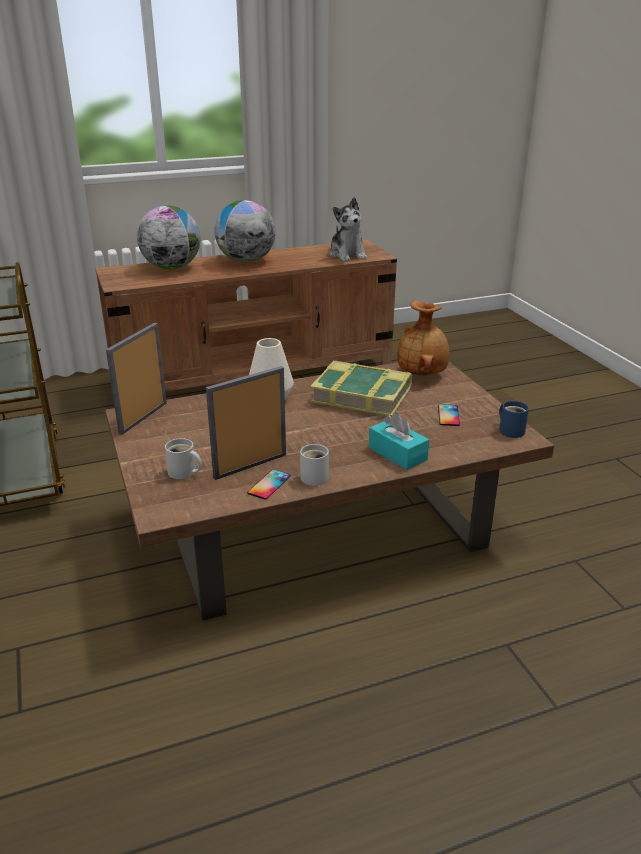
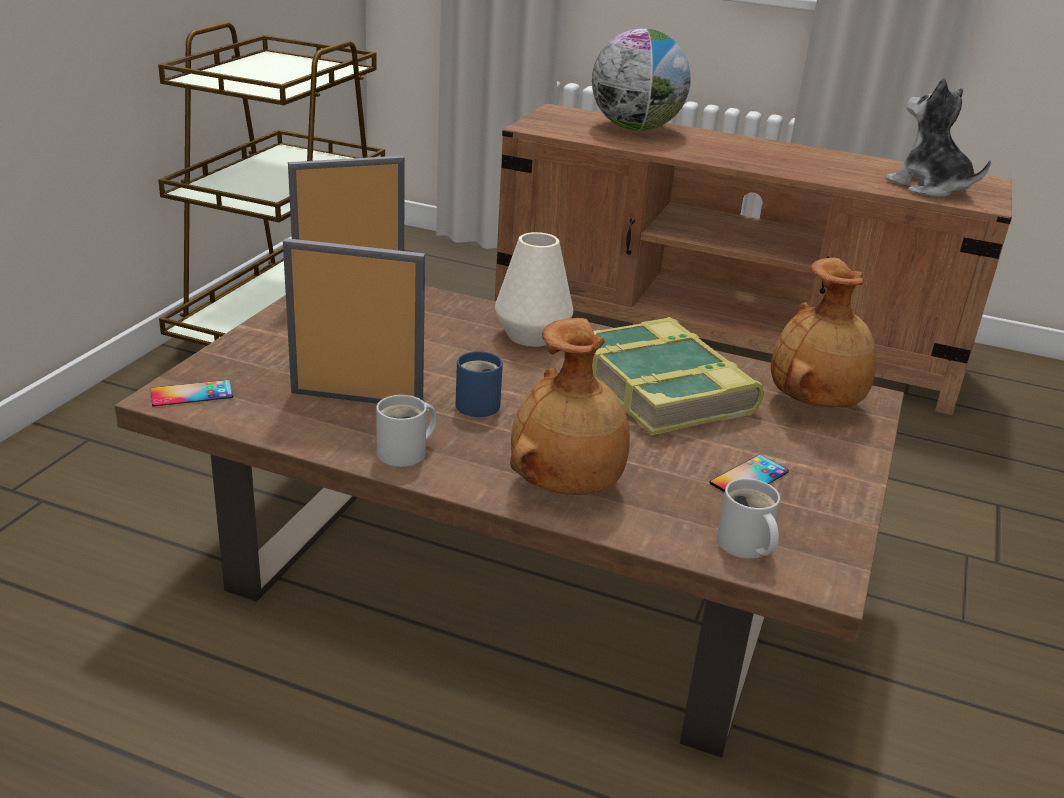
camera: 40 degrees right, 0 degrees up
(184, 473) = (275, 368): white mug -> white mug (744, 546)
(246, 261) = (752, 150): globe -> none
(269, 484) = (335, 431): phone -> phone (192, 394)
(347, 255) = (929, 188): plush toy -> plush toy turned 120 degrees clockwise
(397, 454) = (567, 486): turquoise tissue box -> brown vase
(511, 430) = (820, 553): blue mug -> blue mug (481, 404)

